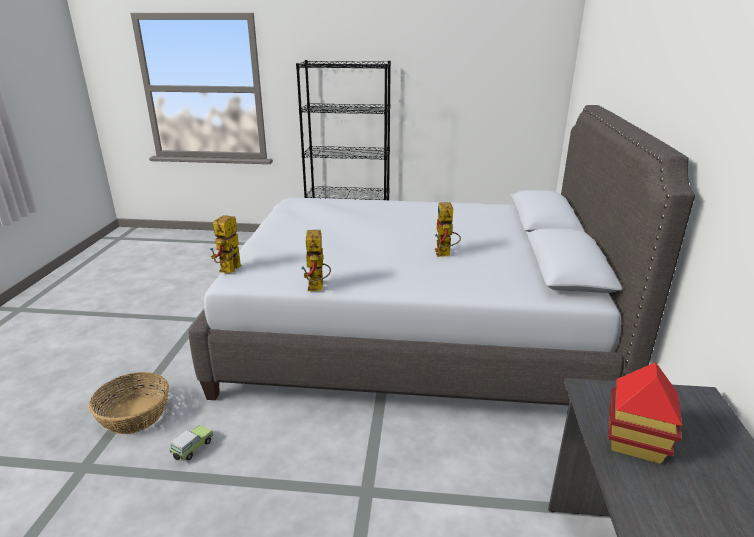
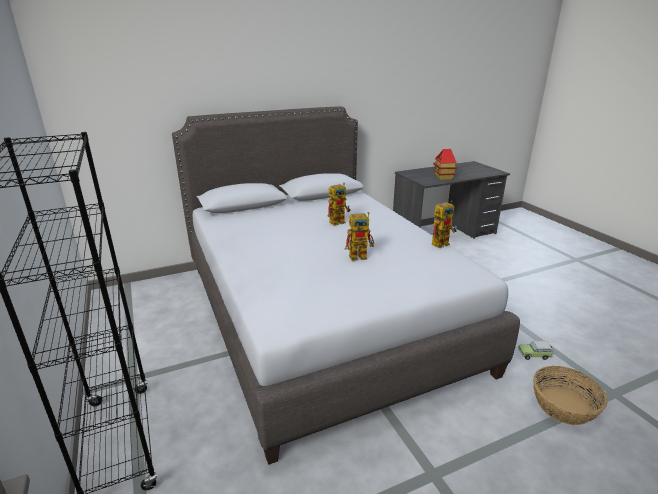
camera: 120 degrees left, 0 degrees up
(229, 271) = (475, 281): toy robot -> toy robot (361, 256)

